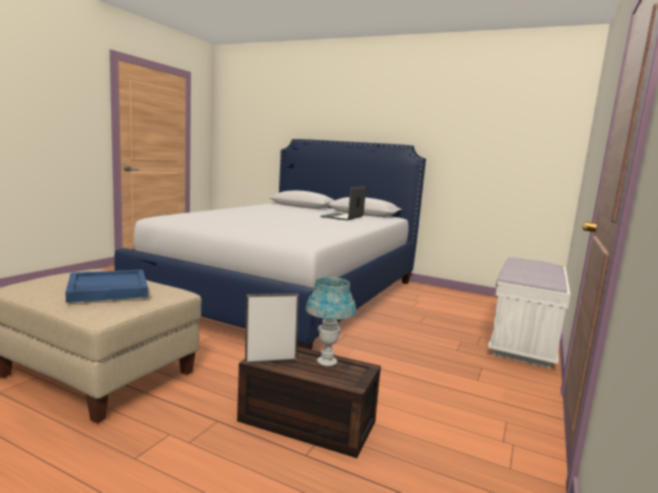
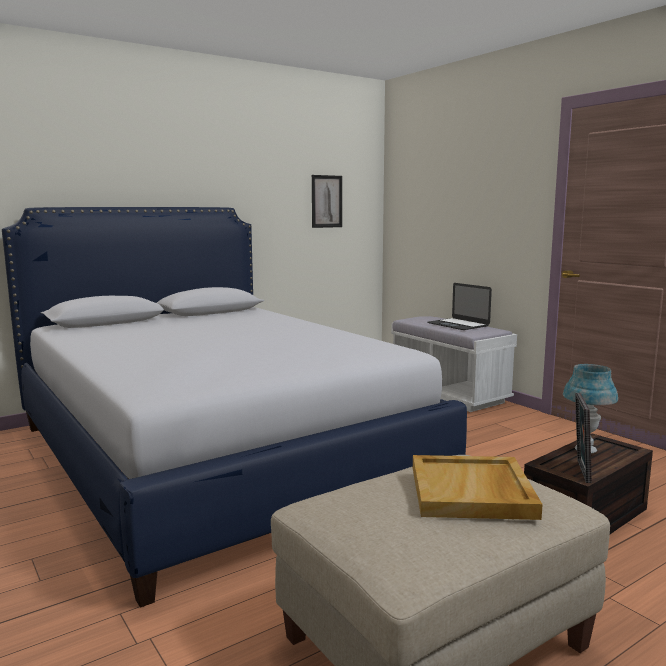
camera: 60 degrees left, 0 degrees up
(107, 289) = (472, 492): blue tray -> beige tray
(342, 217) = (233, 321): laptop -> laptop (458, 324)
(511, 145) = (326, 201): none -> picture

